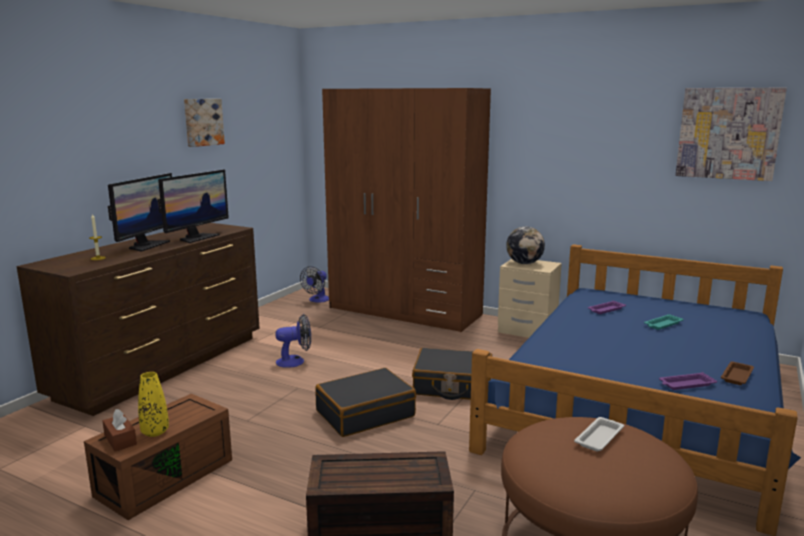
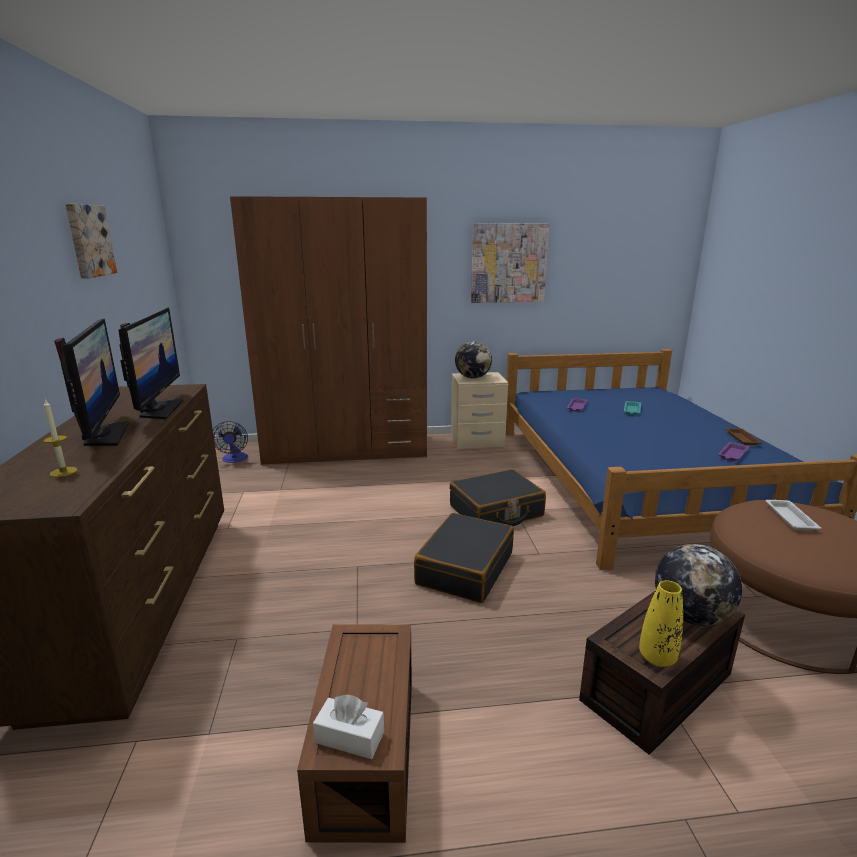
camera: 35 degrees left, 5 degrees up
(120, 440) = (349, 737): brown tissue box -> white tissue box
(155, 432) = (377, 700): yellow vase -> yellow vase (657, 657)
(295, 361) = (310, 536): fan -> none
(407, 474) = (690, 616): none -> globe
(728, 133) = (630, 242): picture -> picture (508, 263)

